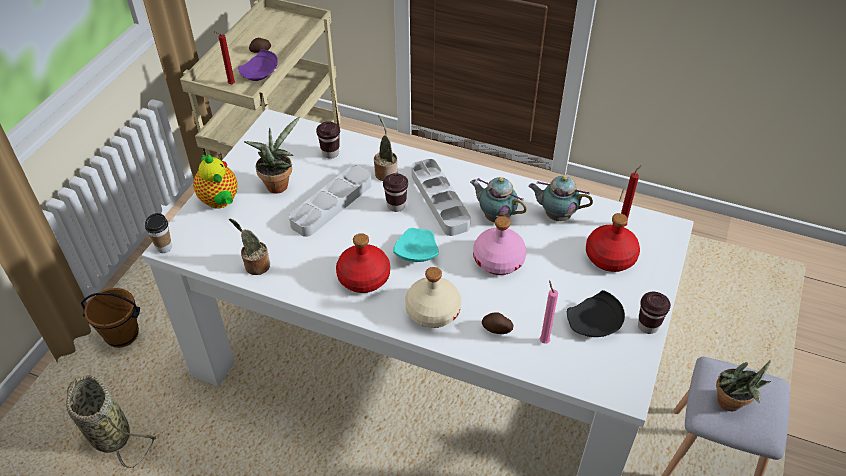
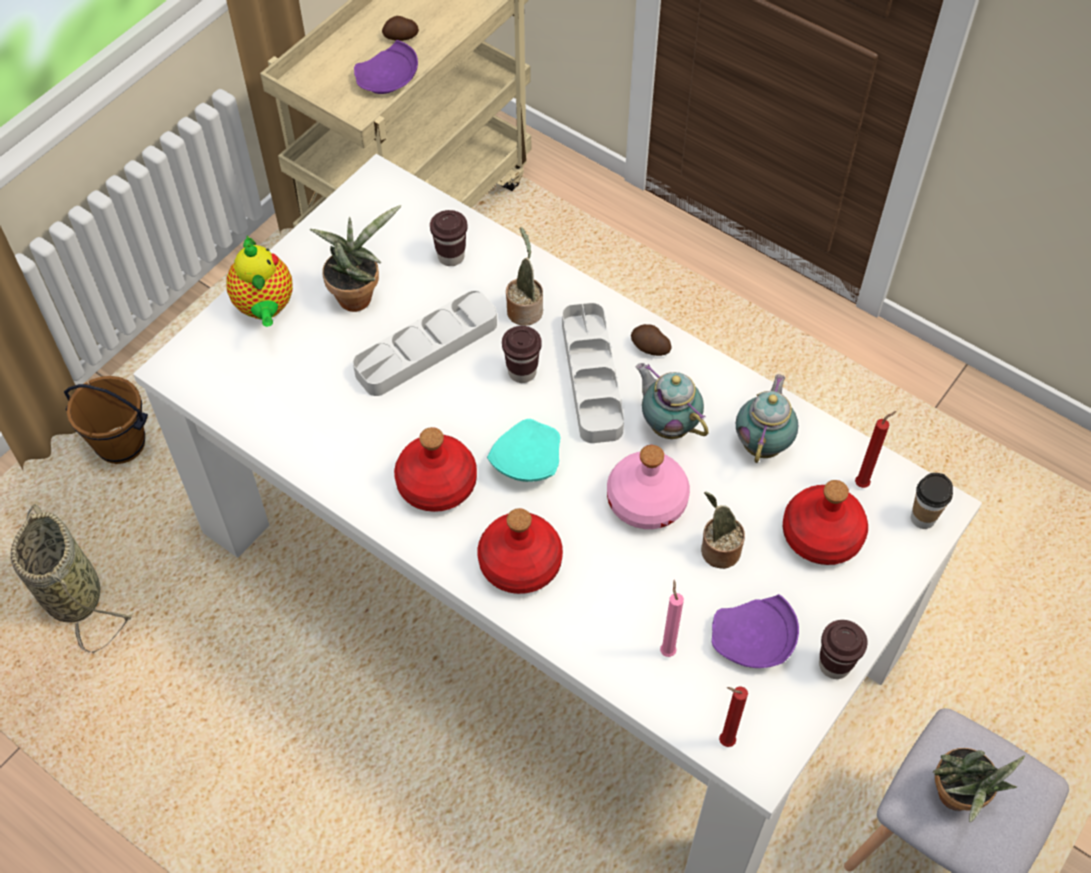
camera: 15 degrees right, 10 degrees up
(164, 247) = (167, 369): cup -> cup (922, 518)
(230, 84) = (337, 93): red candle -> red candle (724, 741)
(255, 265) = (287, 428): potted plant -> potted plant (717, 550)
(432, 311) = (519, 562): beige bottle -> red bottle
(496, 329) = (604, 615): potato -> potato (649, 348)
(556, 215) = (763, 443): teapot -> teapot turned 75 degrees clockwise
(594, 324) = (753, 641): black plate -> purple plate

